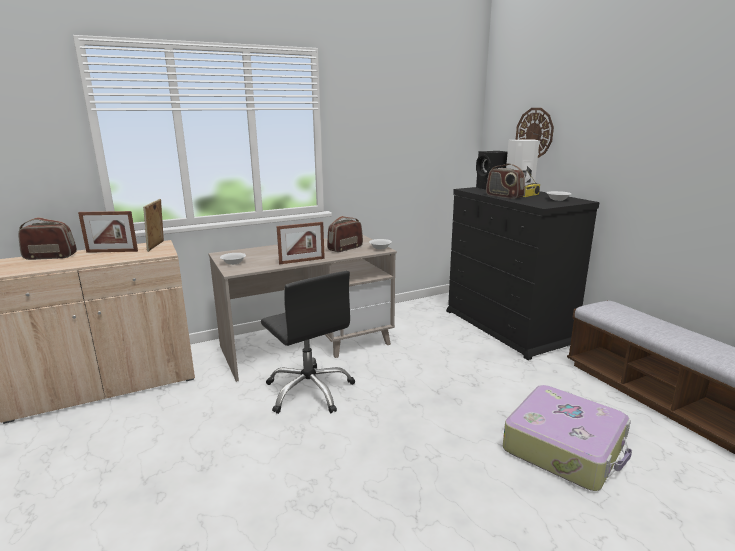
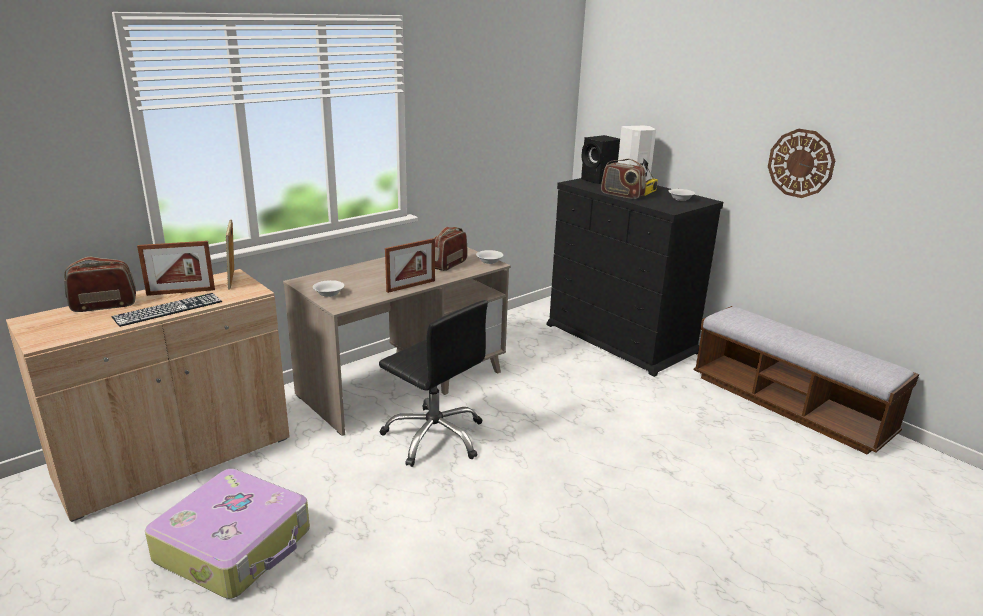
camera: 15 degrees left, 5 degrees up
(90, 261) = (168, 309): none -> keyboard
(534, 133) = (646, 117): wall clock -> wall clock (801, 163)
(565, 447) = (716, 464): suitcase -> suitcase (235, 545)

